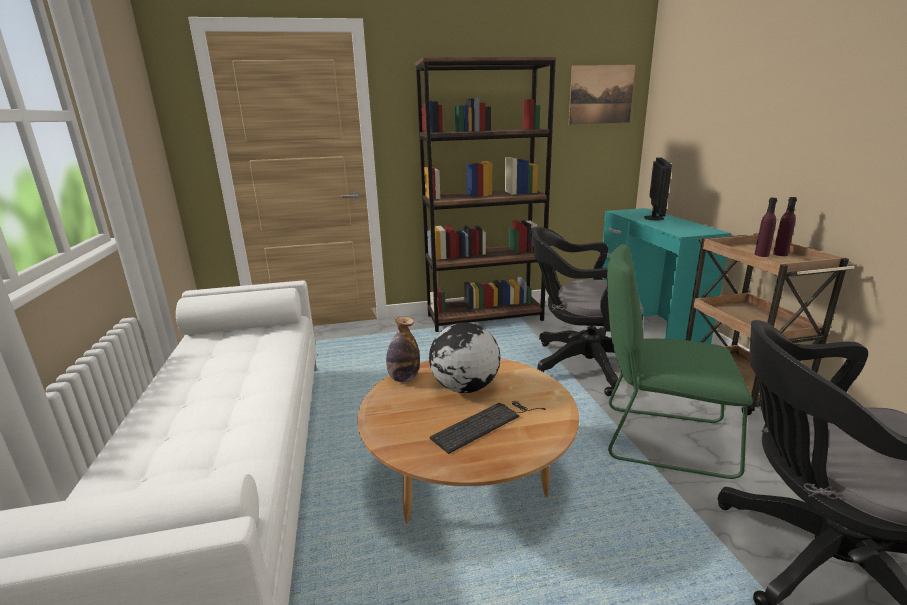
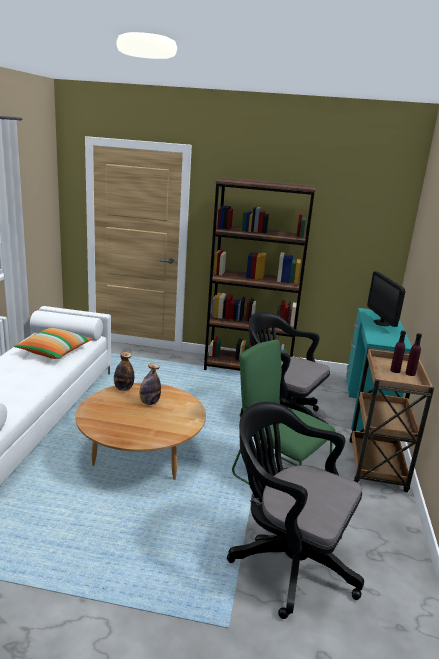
camera: 20 degrees right, 0 degrees up
(246, 354) = (54, 352): none -> pillow
(464, 388) = (149, 402): globe -> bottle
(486, 423) = (140, 423): keyboard -> none
(601, 95) = (371, 215): picture -> none
(653, 218) = (381, 323): monitor -> monitor turned 135 degrees clockwise

